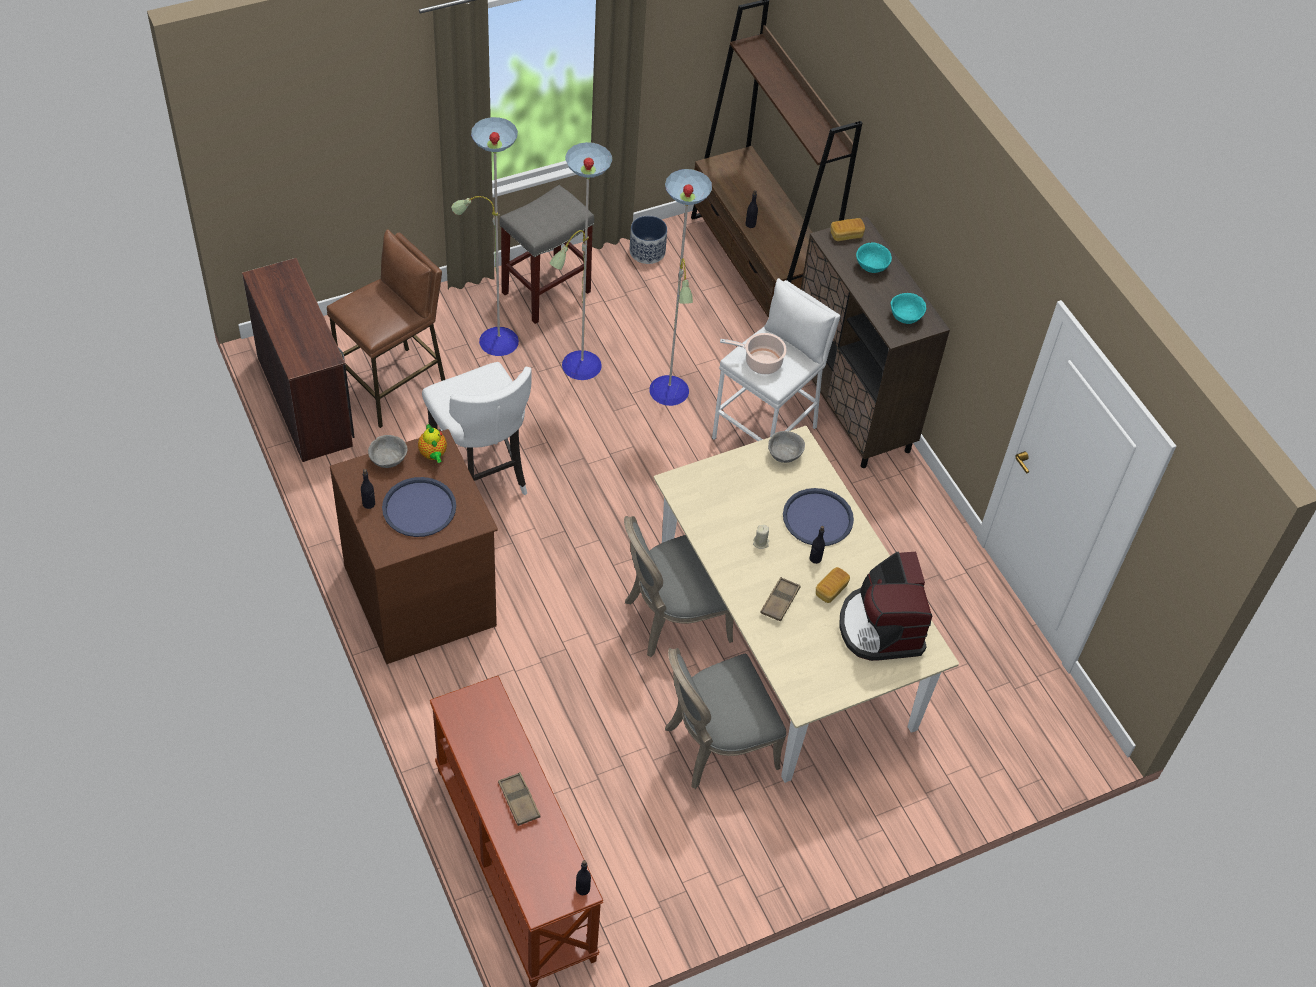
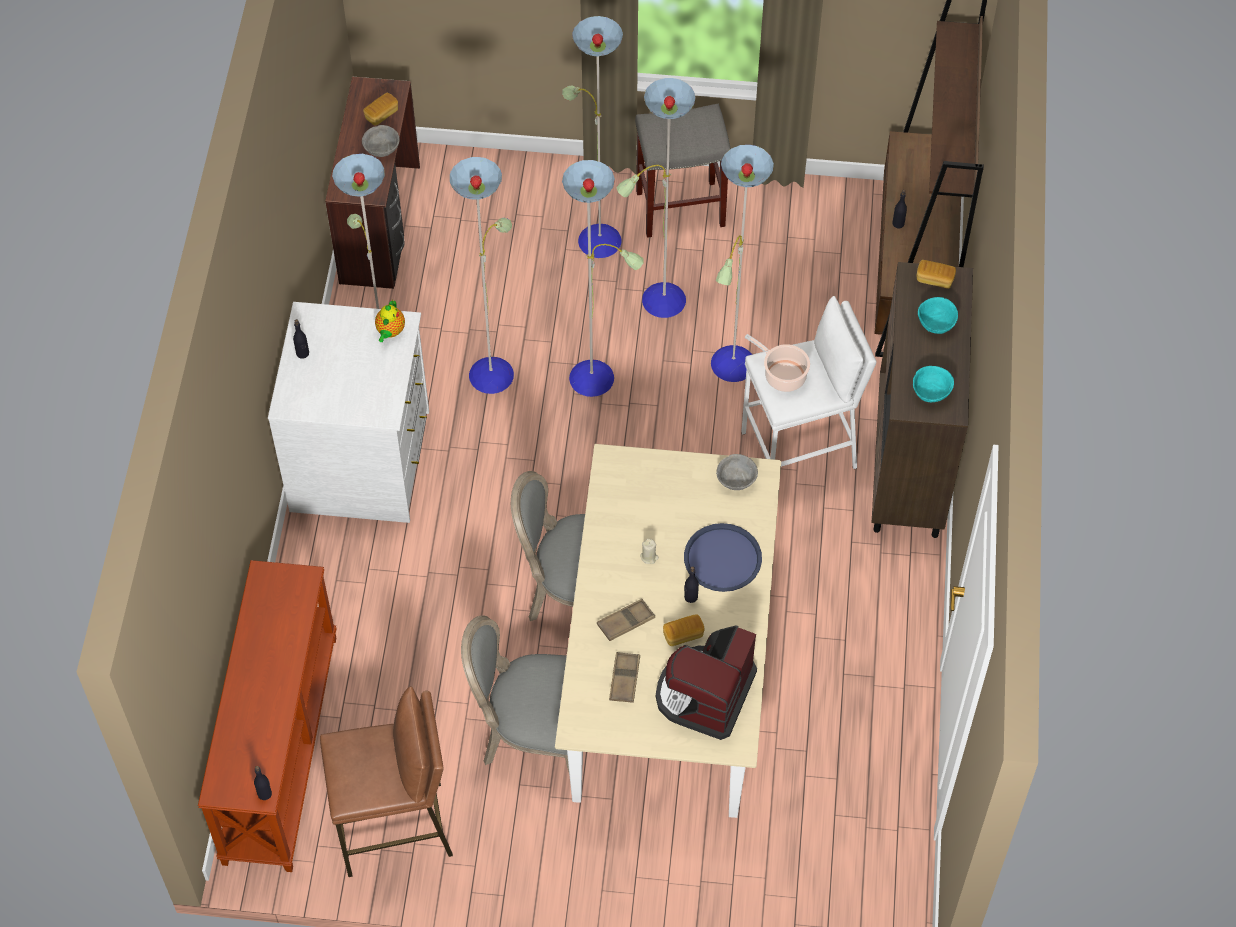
camera: 35 degrees right, 5 degrees up
(290, 292) = (381, 114): none -> bread
(389, 460) = (347, 319): grey bowl -> grey bowl (382, 150)
(394, 387) = (470, 245): brown stool -> brown stool (395, 828)
(419, 508) = (343, 377): blue tray -> none
(422, 595) = (363, 461): brown dresser -> white dresser
(481, 477) = (491, 372): white stool -> floor lamp
(519, 801) = (264, 689): brown tray -> brown tray (624, 679)
(647, 251) = (813, 207): planter -> none

